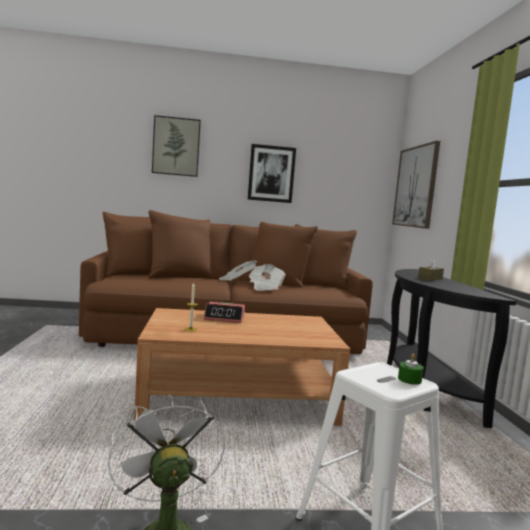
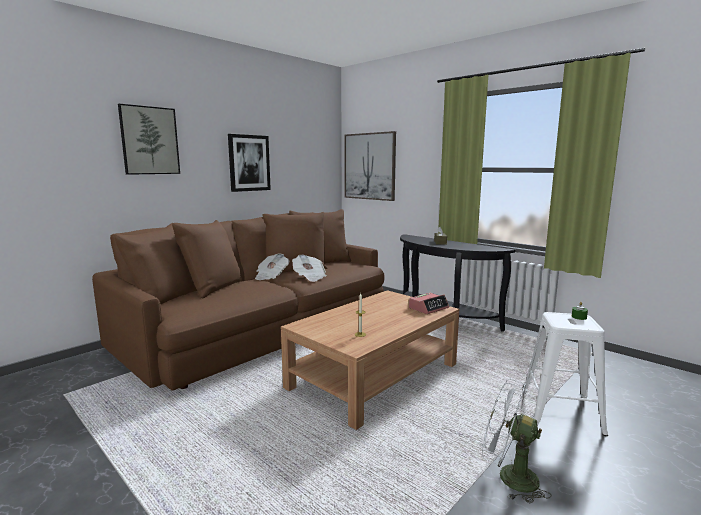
camera: 40 degrees left, 5 degrees up
(224, 318) = (348, 315): alarm clock -> alarm clock (428, 308)

